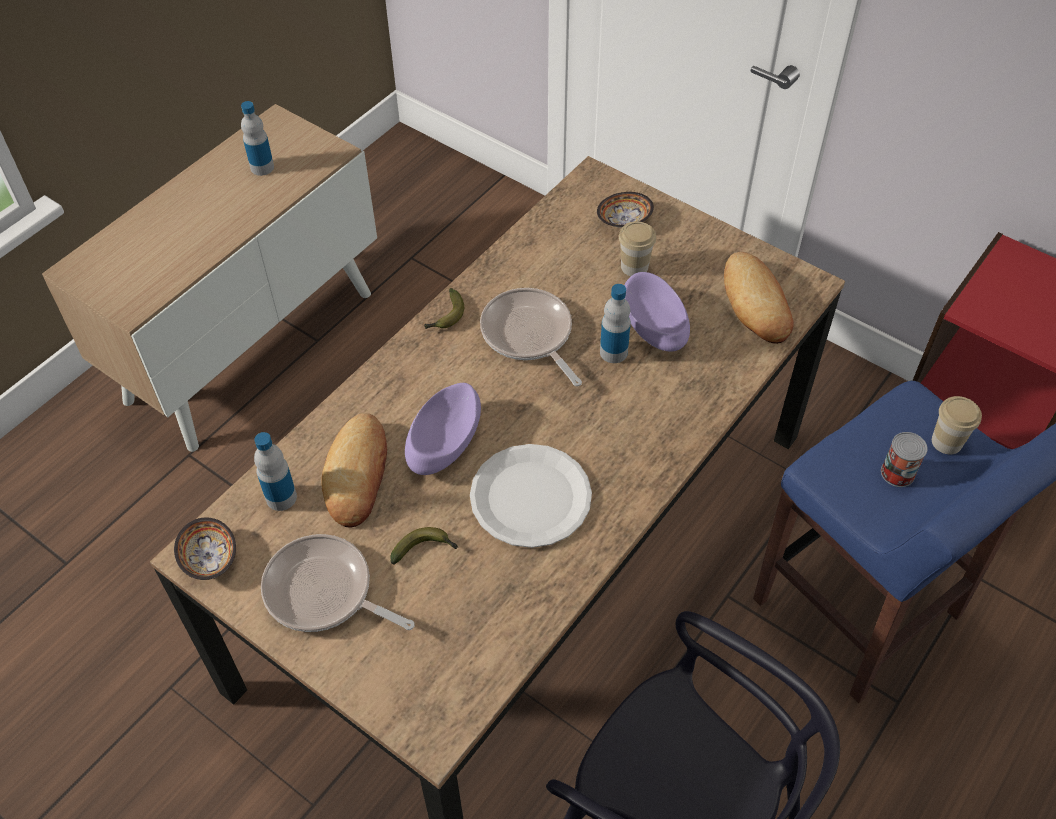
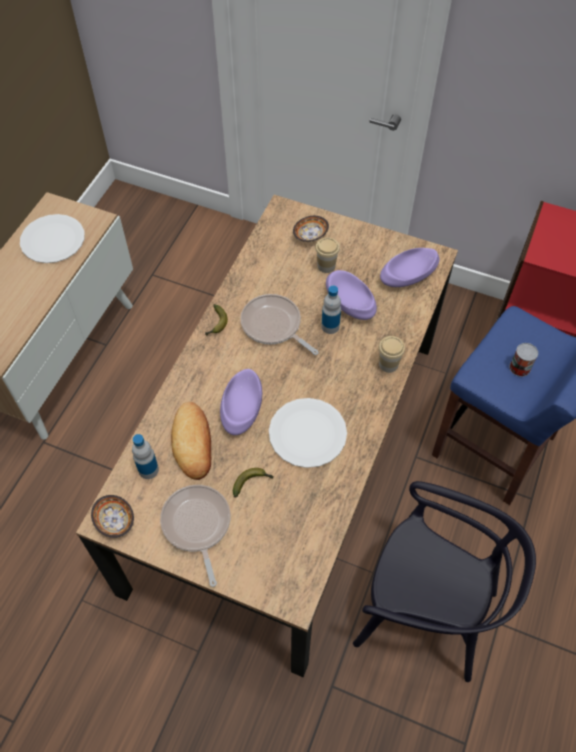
camera: 15 degrees left, 5 degrees up
(262, 167) = (53, 240): bottle -> white plate
(324, 592) = (197, 526): frying pan -> frying pan turned 60 degrees clockwise
(756, 303) = (408, 275): bread -> purple bowl
(946, 442) = (542, 341): cup -> cup (388, 364)

